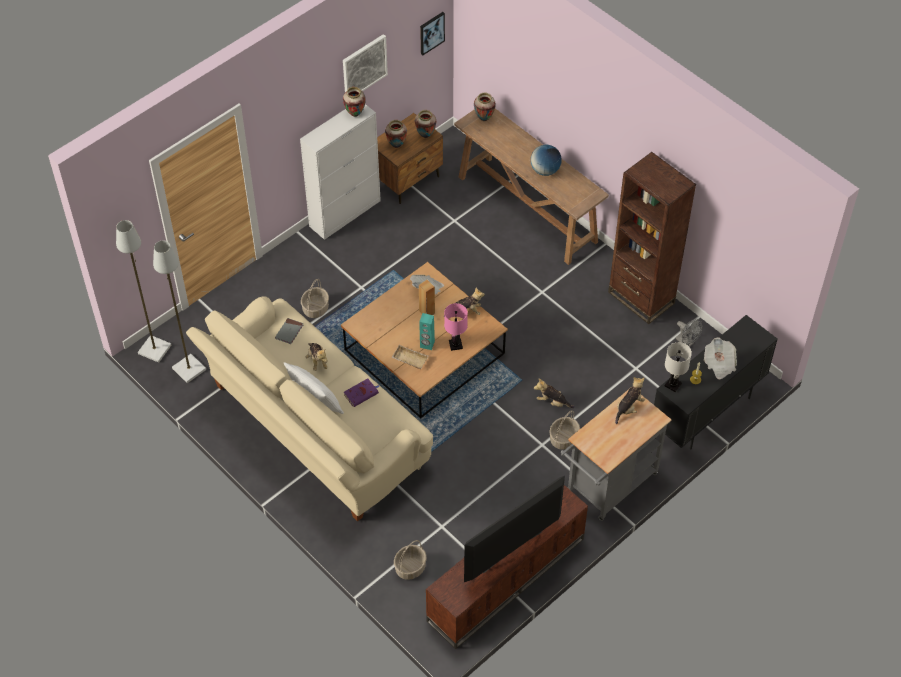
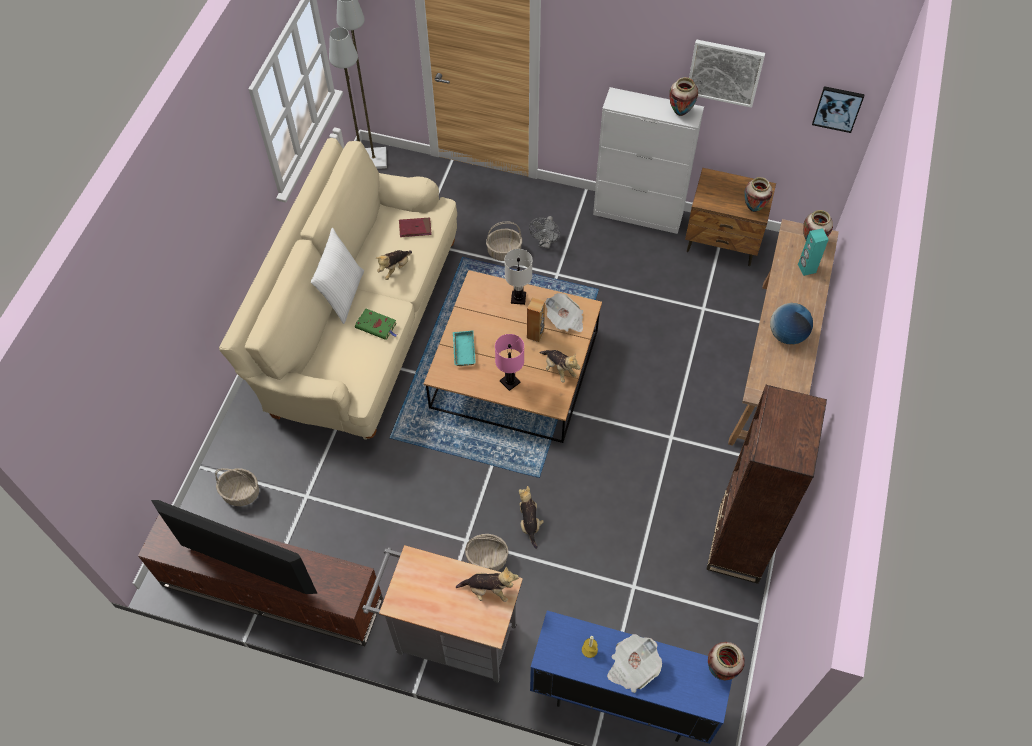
camera: 60 degrees right, 5 degrees up
(289, 332) = (415, 228): grey book -> red book
(361, 393) = (377, 326): purple book -> green book
(396, 145) = (718, 191): vase -> vase (720, 670)
(409, 359) = (463, 350): beige tray -> turquoise tray
(427, 344) = (493, 356): turquoise speaker -> turquoise speaker (806, 268)
(672, 385) = (564, 626): white table lamp -> white table lamp (518, 298)
(686, 342) = (709, 625): grey fan -> grey fan (545, 243)
(706, 413) = (622, 699): black cabinet -> blue cabinet

